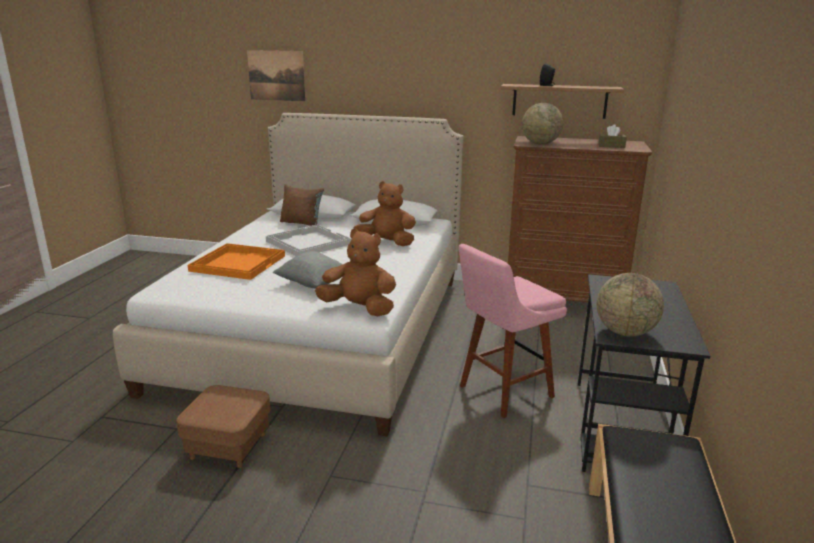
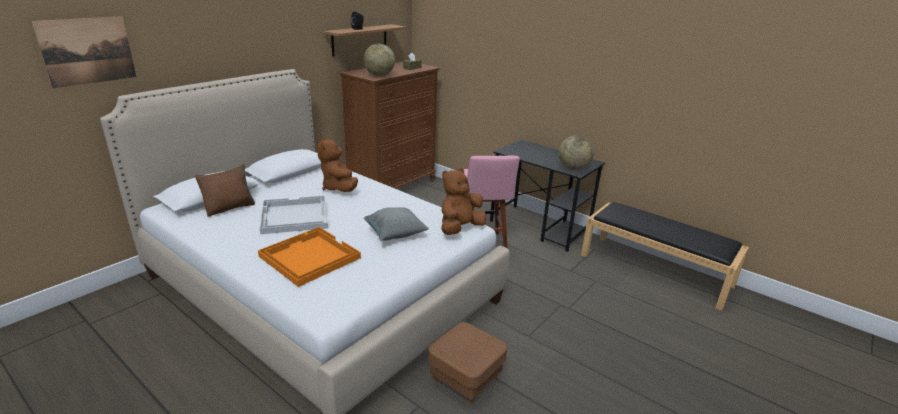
camera: 65 degrees left, 5 degrees up
(387, 242) = (339, 188): brown plush toy -> brown plush toy turned 60 degrees counterclockwise

